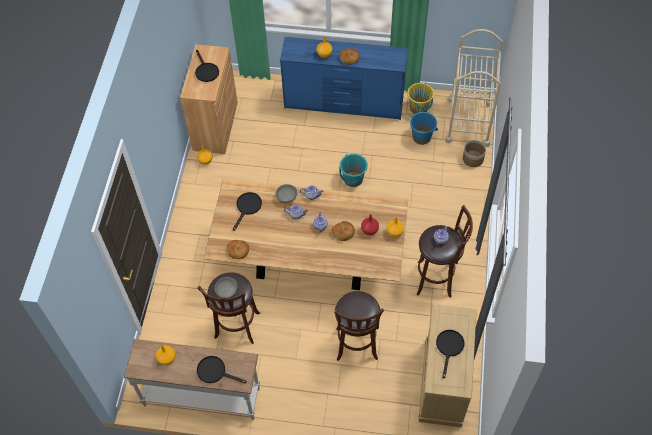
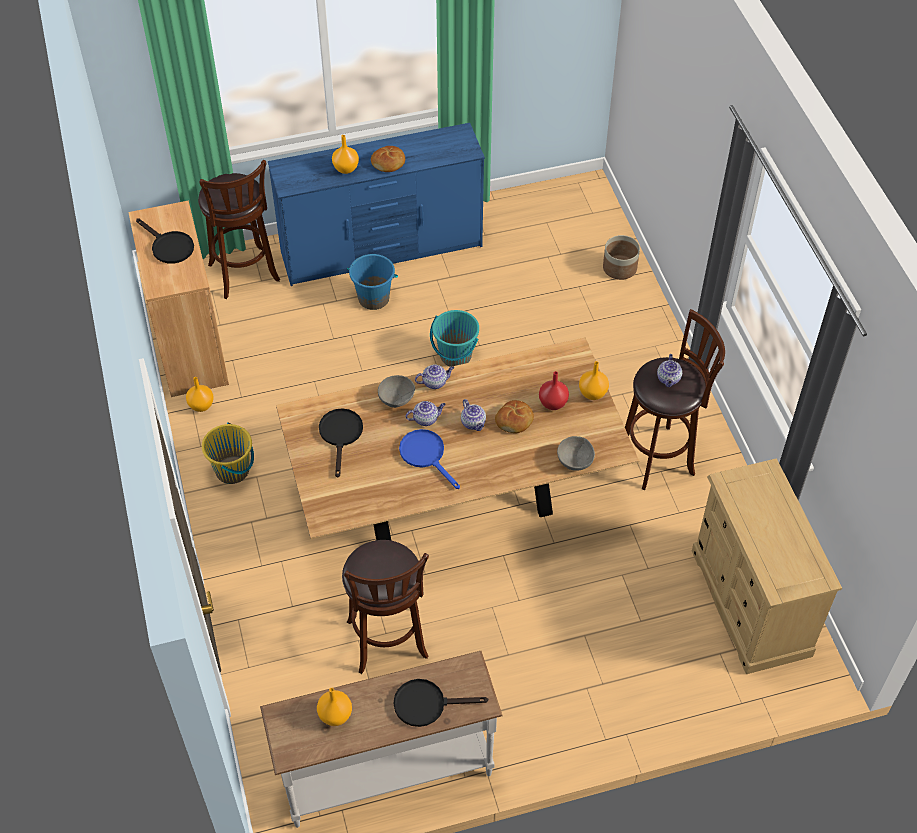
camera: 25 degrees left, 5 degrees down
(227, 291) = (379, 572): grey bowl -> grey bowl (574, 461)
(238, 251) = (361, 506): bread -> none
(286, 235) = (426, 455): none -> blue frying pan
(356, 346) = (593, 599): brown stool -> brown stool (245, 275)
(419, 108) = (501, 221): yellow bucket -> yellow bucket (232, 470)
(421, 137) = (527, 261): blue bucket -> blue bucket (374, 298)
(449, 348) = (770, 528): black frying pan -> none
(468, 122) = (585, 218): beige cart -> none

